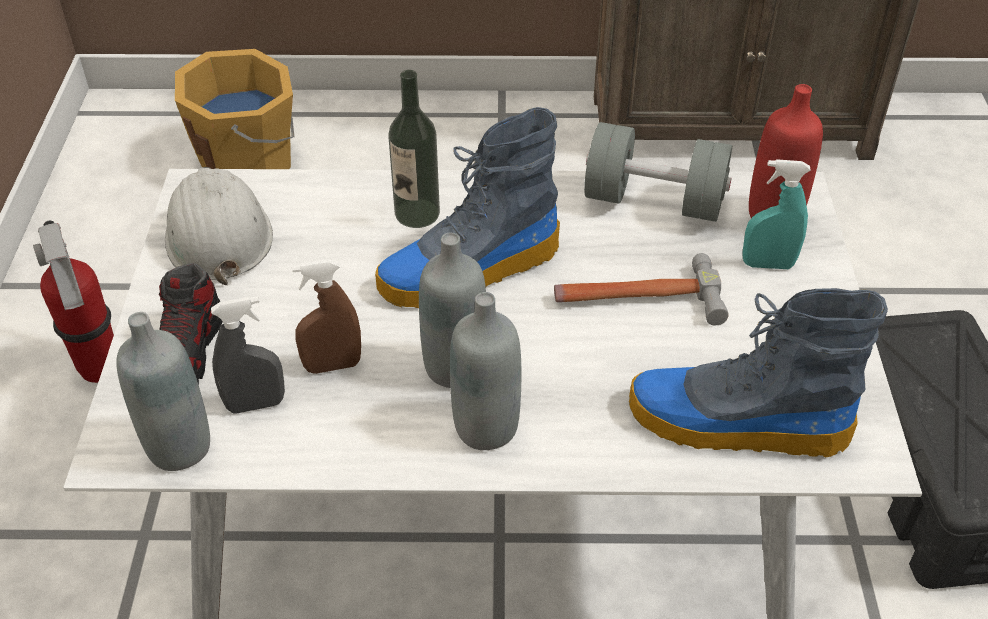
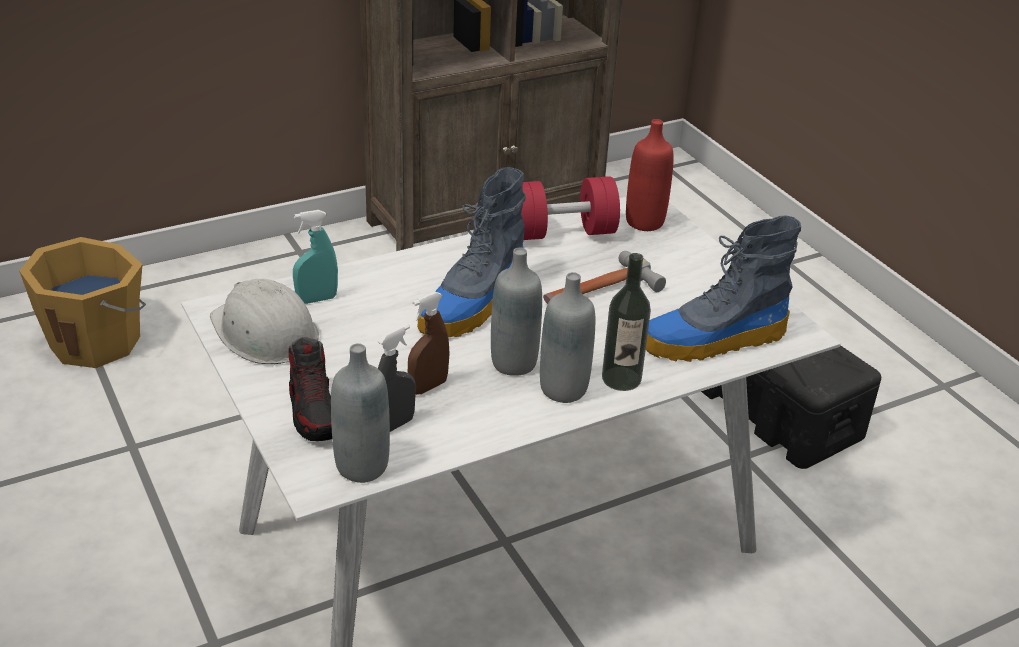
camera: 30 degrees left, 10 degrees down
(100, 370) = (76, 540): fire extinguisher -> none
(417, 213) = (405, 281): bottle -> bottle (621, 379)
(654, 201) = (562, 232): grey dumbbell -> red dumbbell
(767, 264) = (662, 250): turquoise spray bottle -> turquoise spray bottle (316, 299)

